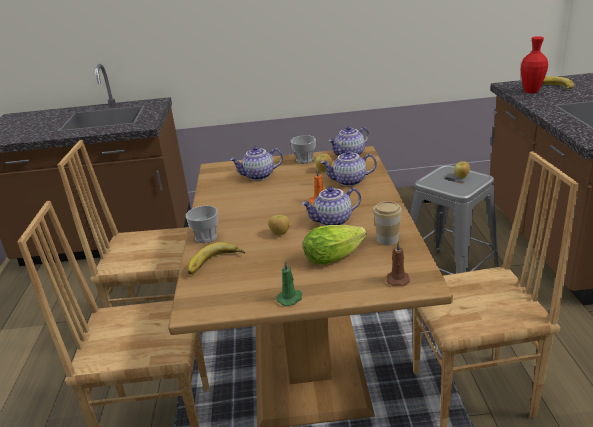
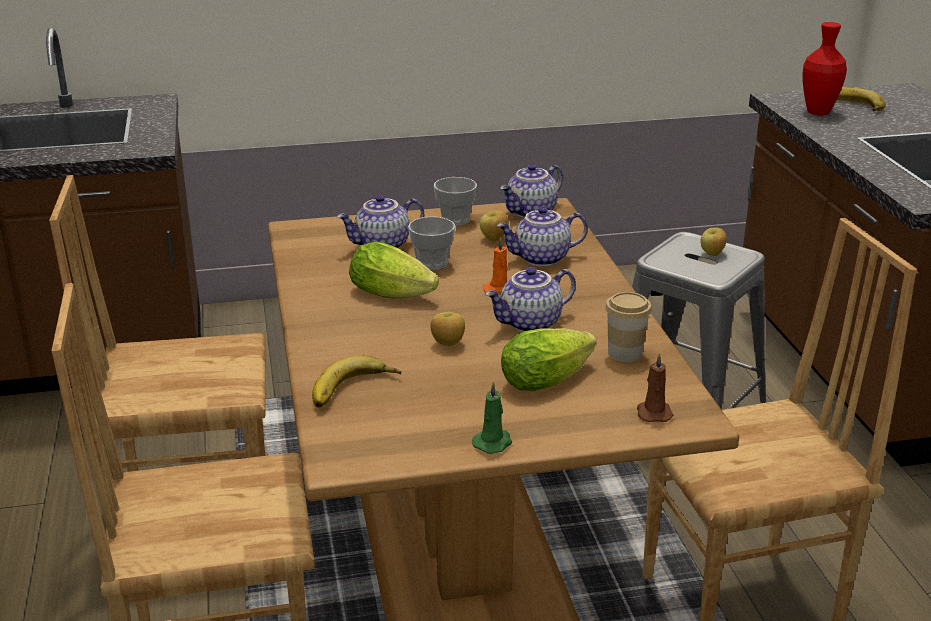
camera: 10 degrees left, 0 degrees up
(206, 237) = (323, 349): cup -> cup (432, 263)
(258, 204) = (395, 294): none -> lettuce

